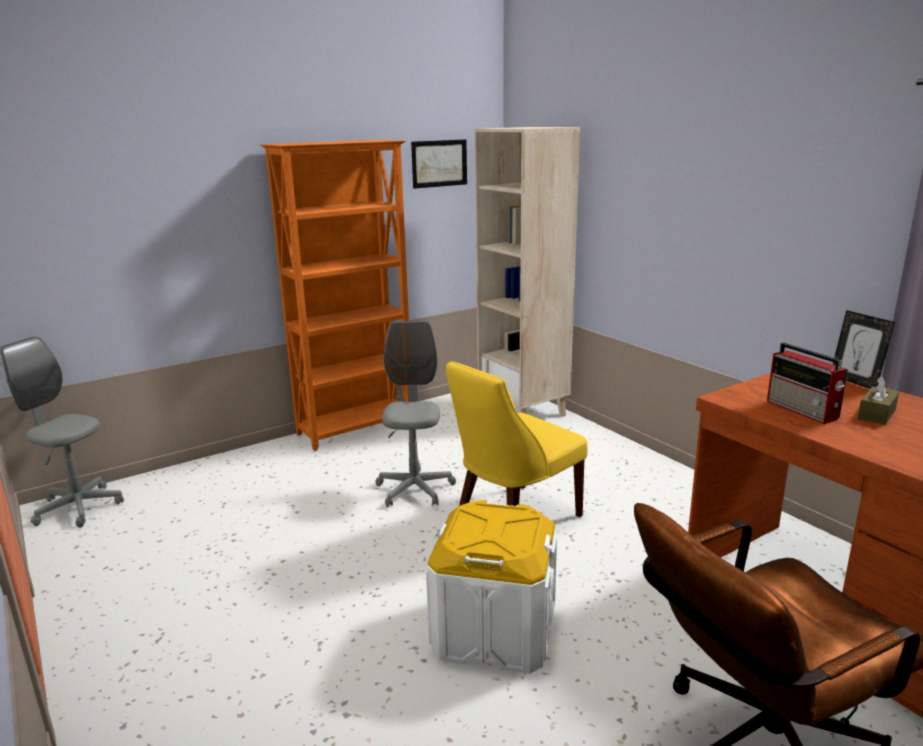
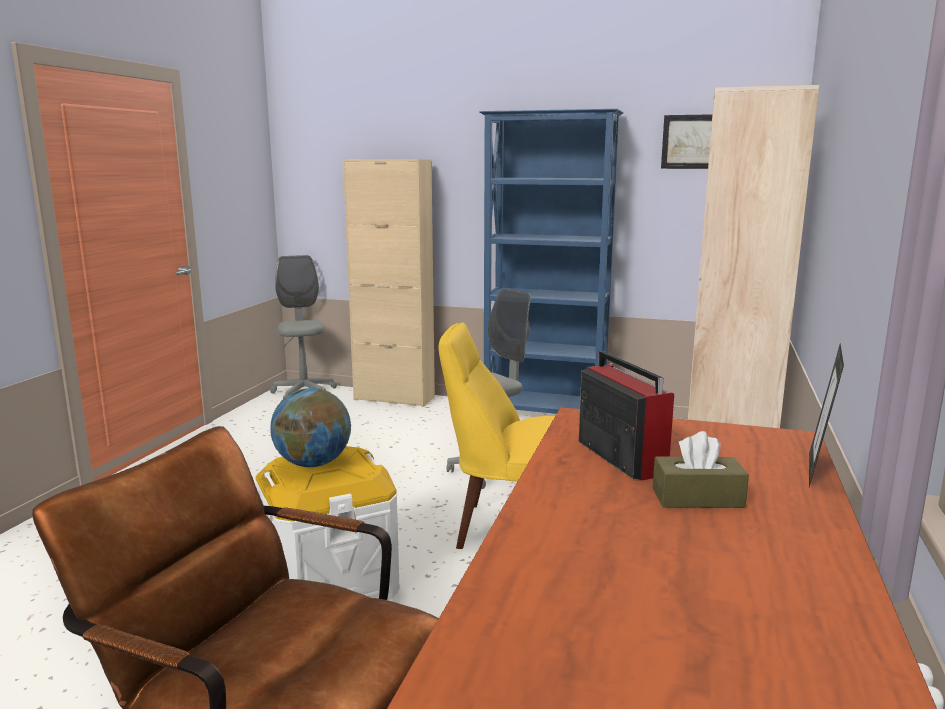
camera: 50 degrees right, 5 degrees down
(197, 470) = (394, 398): none -> beige cabinet
(357, 429) = (545, 414): orange bookcase -> blue bookcase
(481, 530) = (313, 464): none -> globe
(803, 410) = (620, 456): radio -> radio turned 135 degrees clockwise

